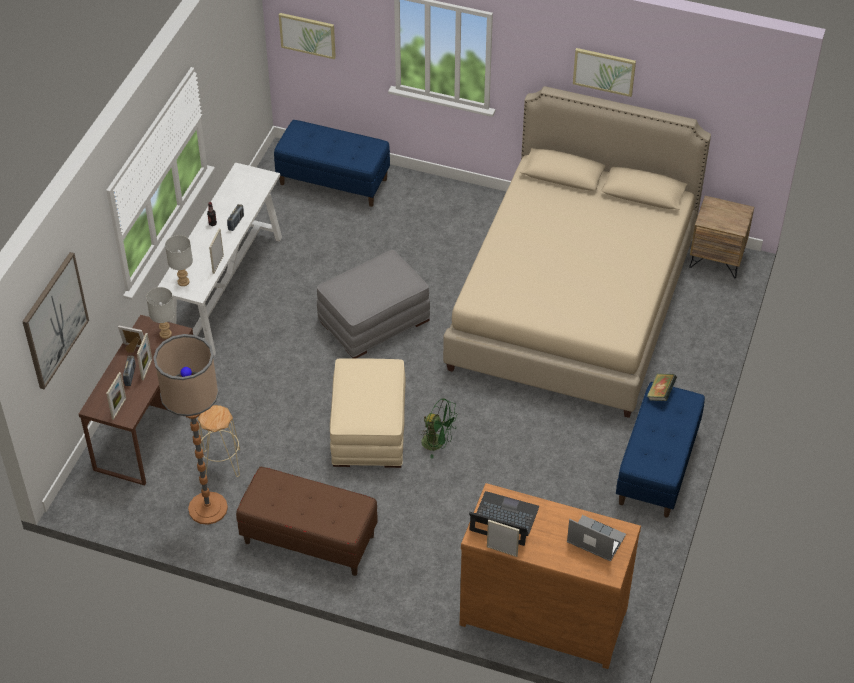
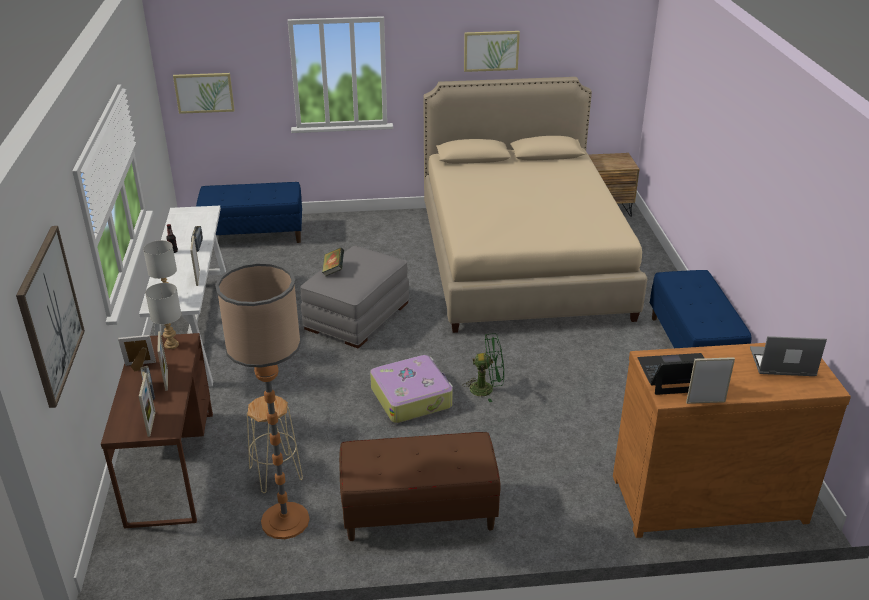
camera: 25 degrees left, 15 degrees down
(368, 429) = (412, 397): beige ottoman -> suitcase
(660, 393) = (672, 278): book -> book (333, 270)

